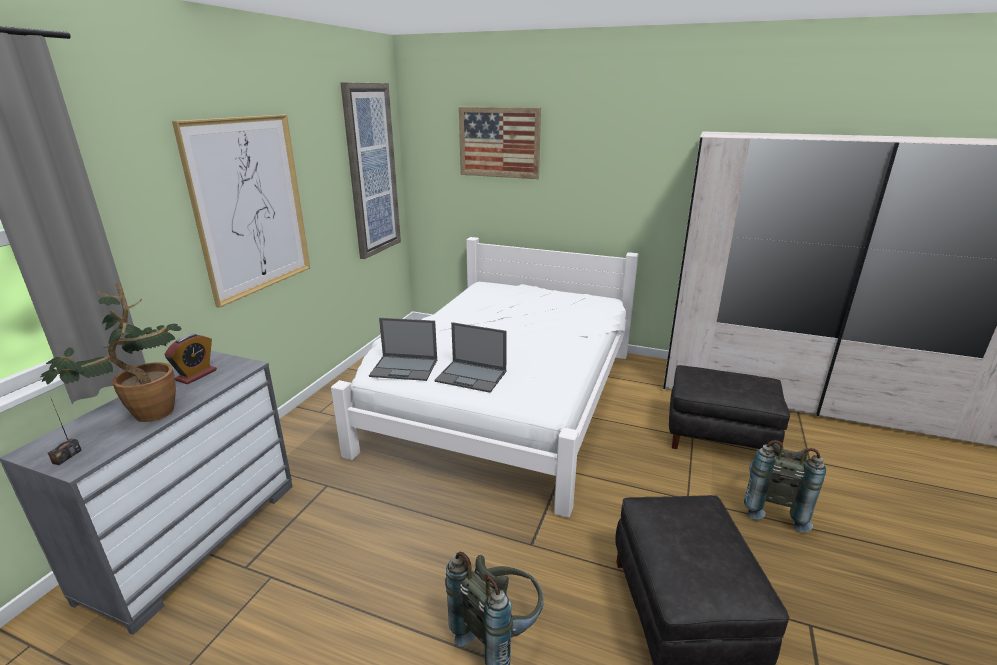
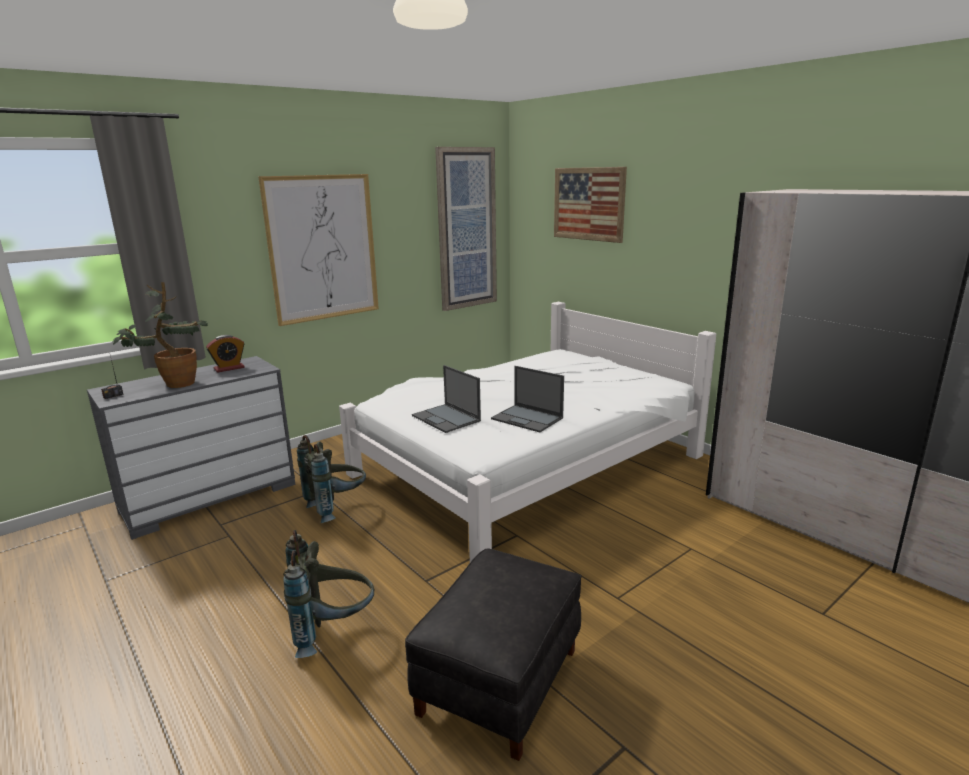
camera: 30 degrees right, 5 degrees down
(405, 368) = (402, 402): laptop -> laptop (528, 419)
(719, 437) = (725, 557): black ottoman -> none
(772, 507) = (711, 638): grey backpack -> grey backpack (337, 508)

